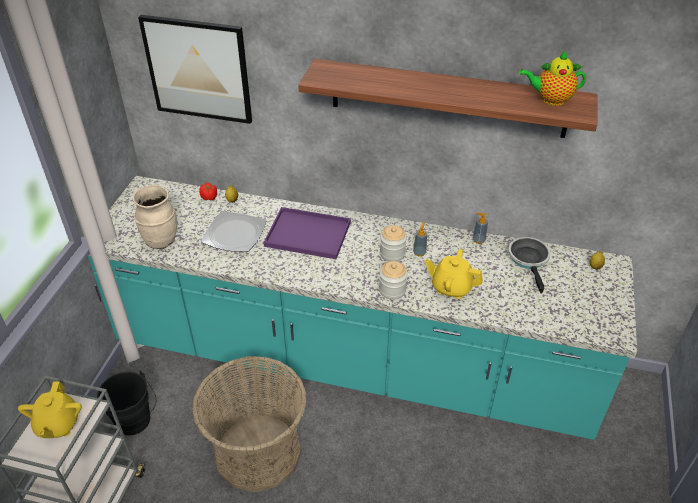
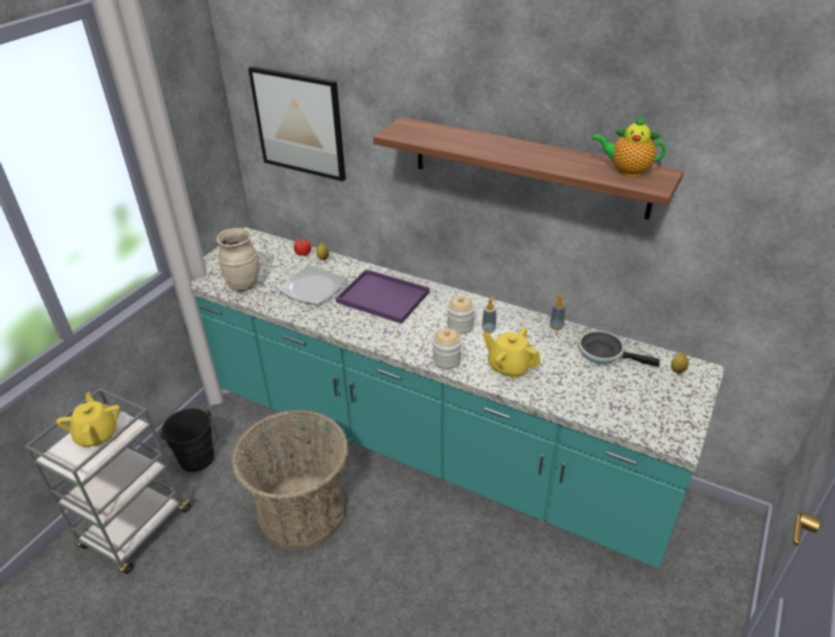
camera: 15 degrees right, 5 degrees down
(58, 424) = (97, 435): yellow teapot -> yellow teapot turned 150 degrees clockwise
(529, 260) = (604, 353): frying pan -> frying pan turned 75 degrees counterclockwise

